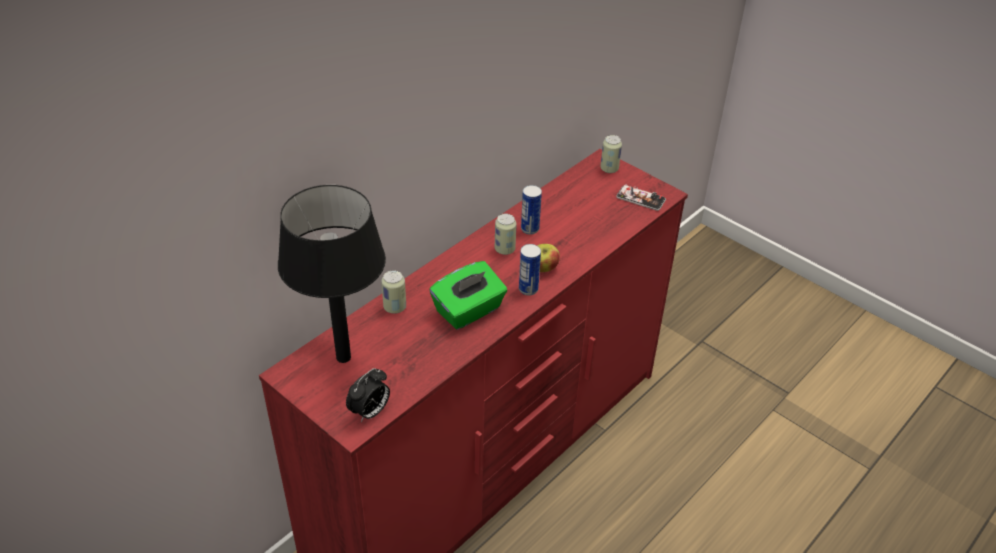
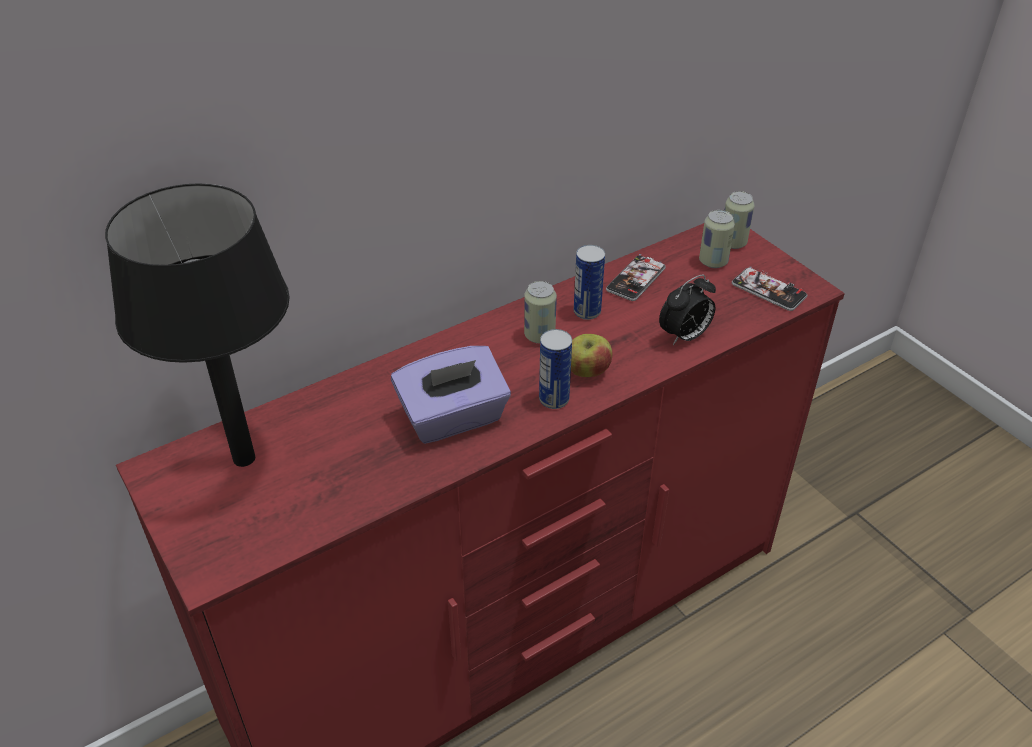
camera: 15 degrees right, 0 degrees up
(370, 412) = (244, 551): alarm clock -> alarm clock (684, 336)
(395, 307) = (348, 396): can -> can (713, 262)
(469, 311) = (453, 418): green tissue box -> purple tissue box
(554, 202) = (636, 279): none -> phone

